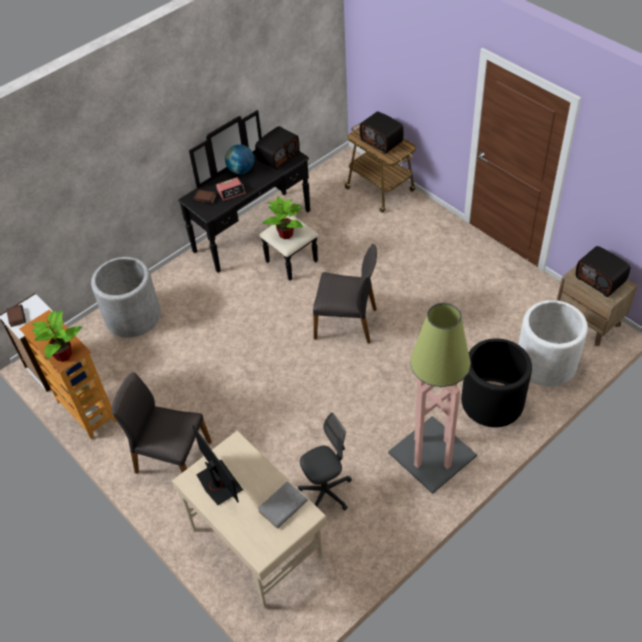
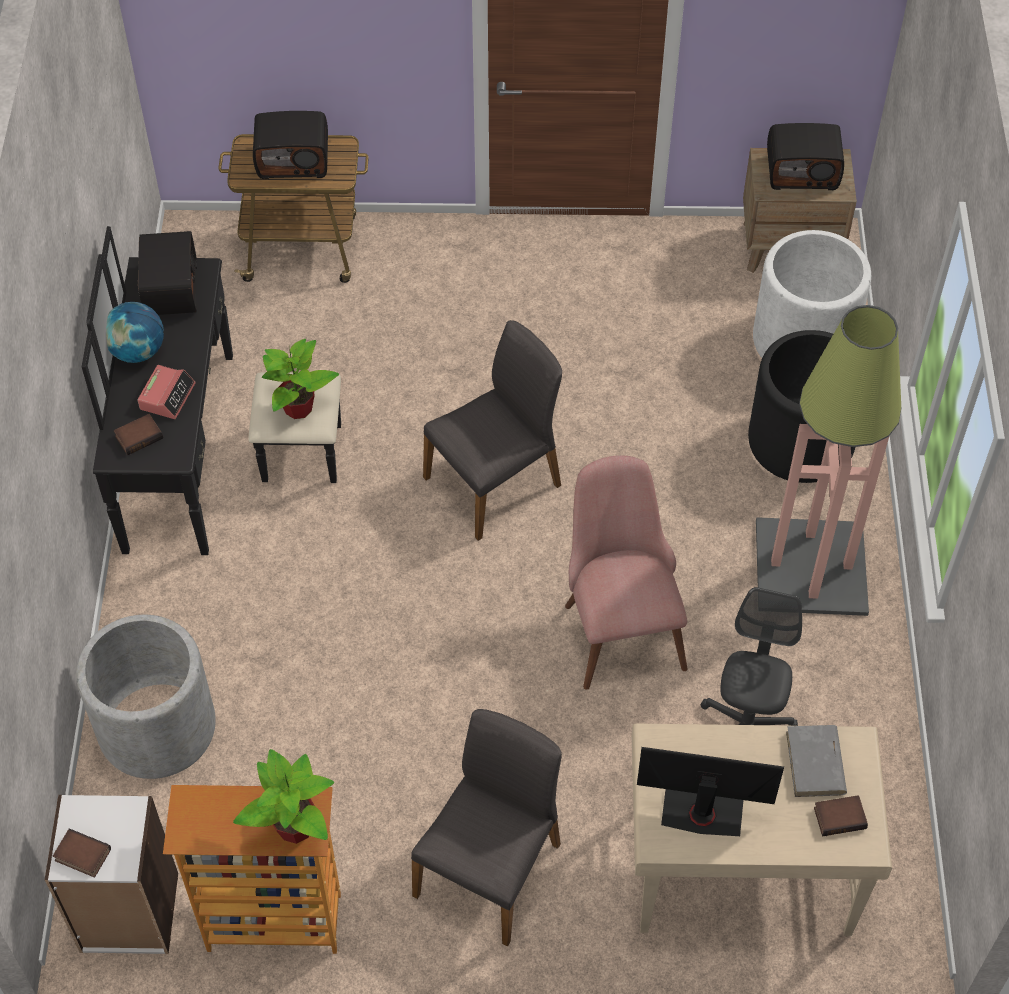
camera: 50 degrees left, 5 degrees up
(172, 457) = (490, 869): grey chair -> grey chair turned 150 degrees clockwise
(265, 535) = (840, 817): none -> book
(328, 411) = (619, 622): none -> pink chair

